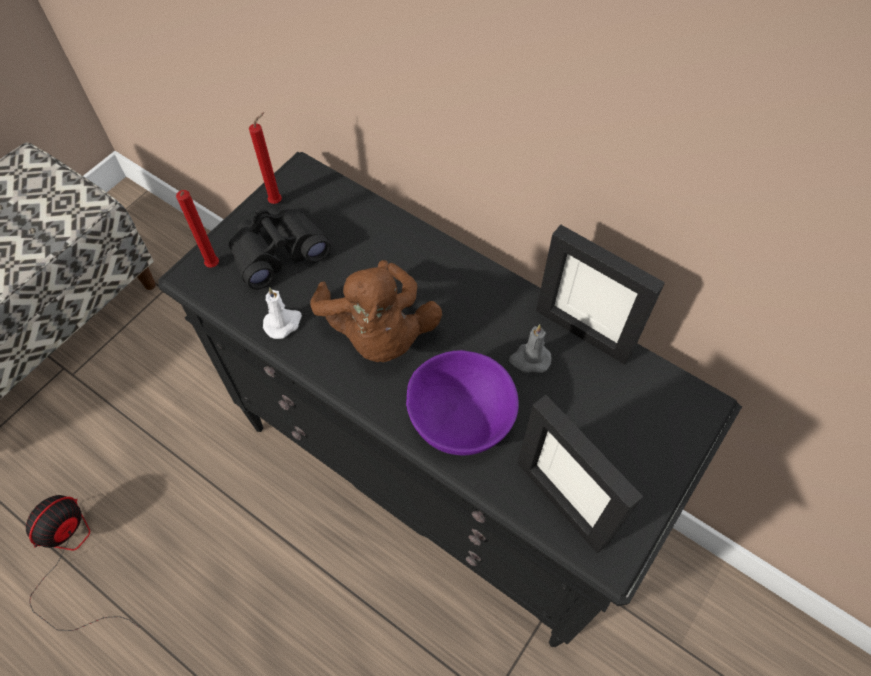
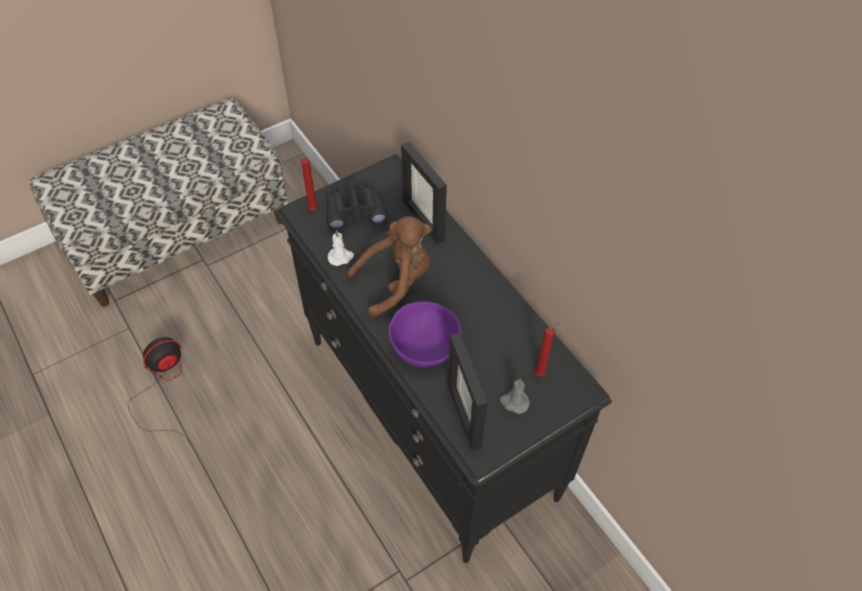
camera: 20 degrees right, 5 degrees down
(277, 201) = (368, 182): red candle -> red candle (541, 373)
(378, 333) = (396, 281): brown plush toy -> brown plush toy turned 120 degrees counterclockwise
(529, 359) = (484, 327): grey candle -> grey candle (514, 402)
(584, 331) = (528, 321): picture frame -> picture frame (424, 220)

